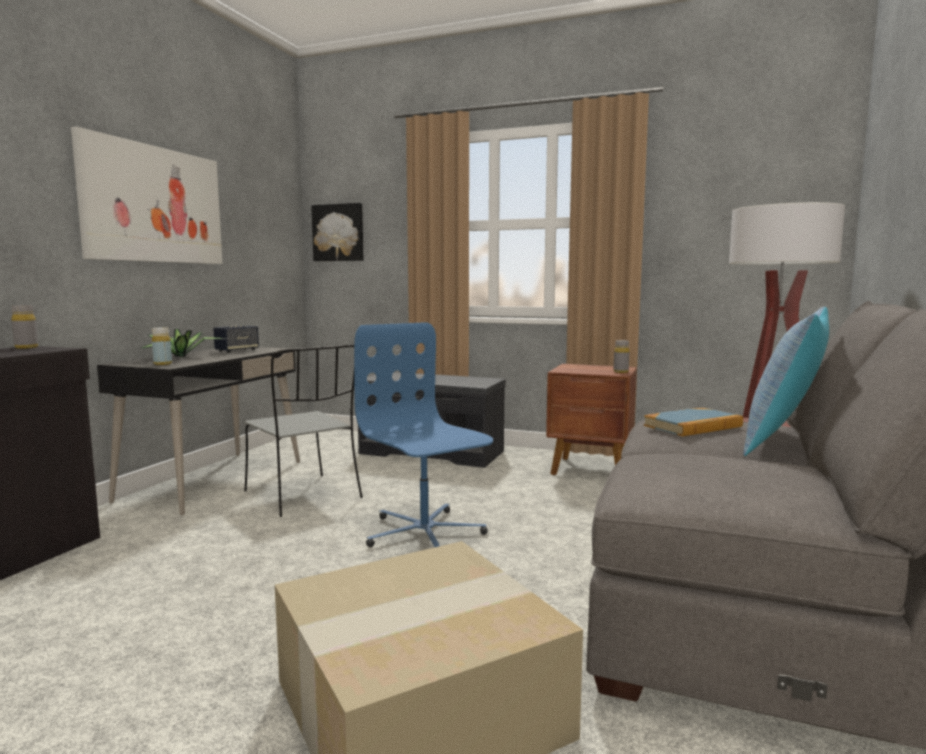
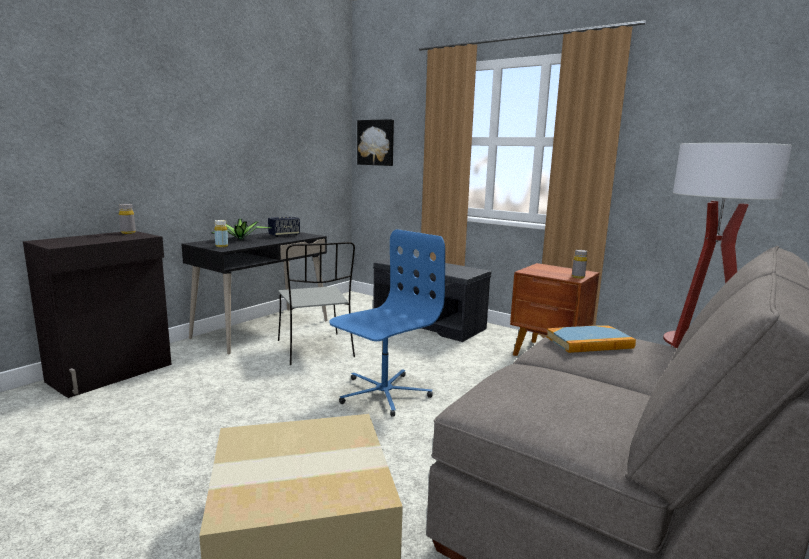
camera: 15 degrees right, 5 degrees up
(154, 204) = (227, 127): picture -> none
(424, 533) = (383, 393): blue office chair -> blue office chair turned 60 degrees clockwise
(783, 443) = (656, 371): pillow -> none

